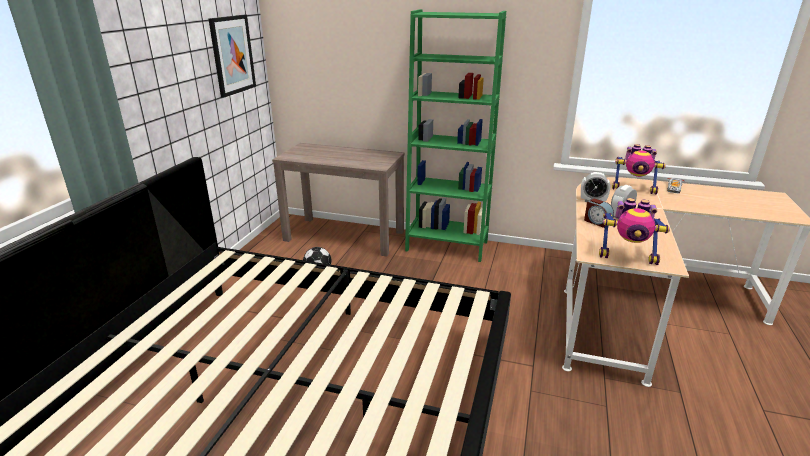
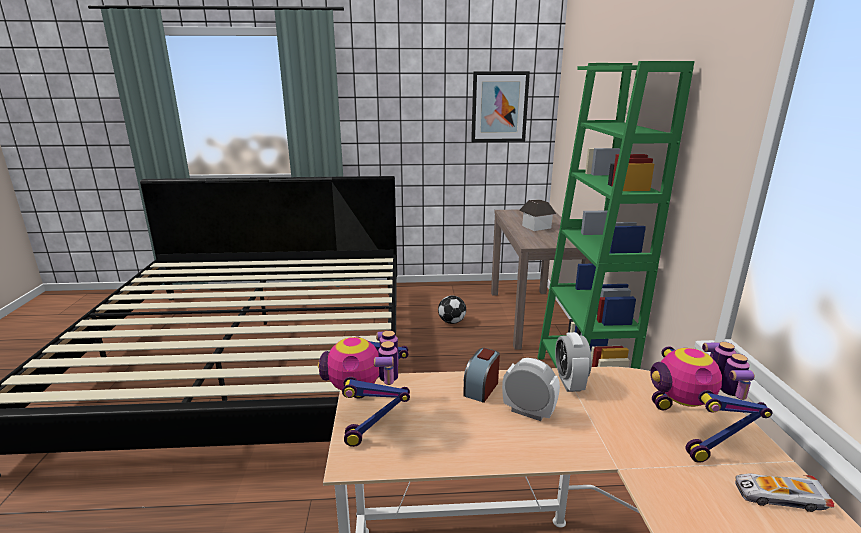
camera: 70 degrees right, 5 degrees down
(340, 156) = (536, 227): none -> toy house

